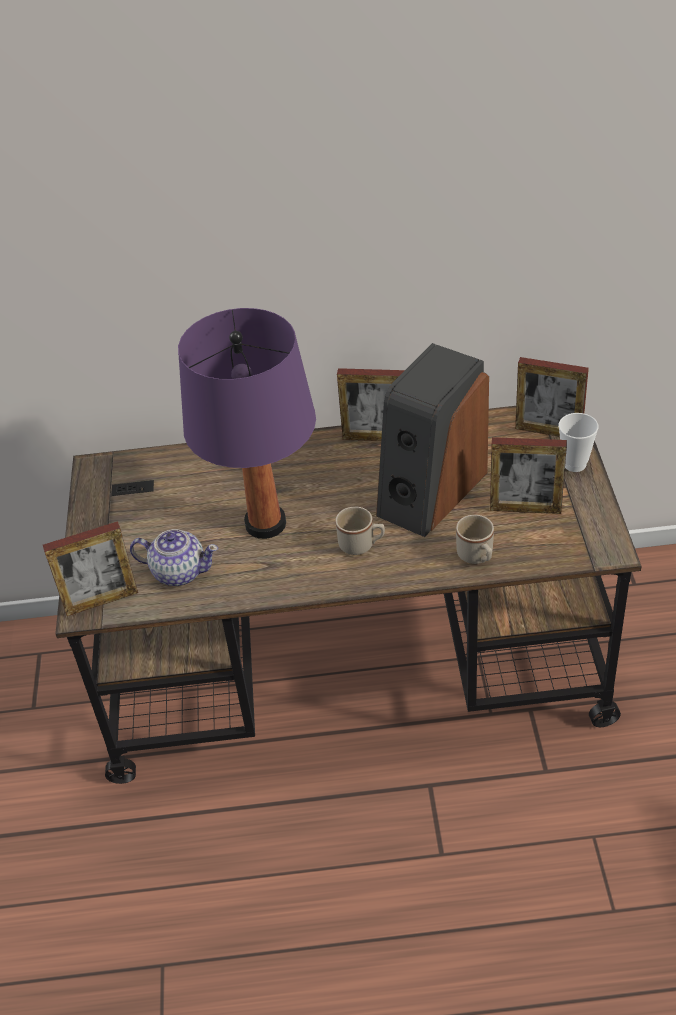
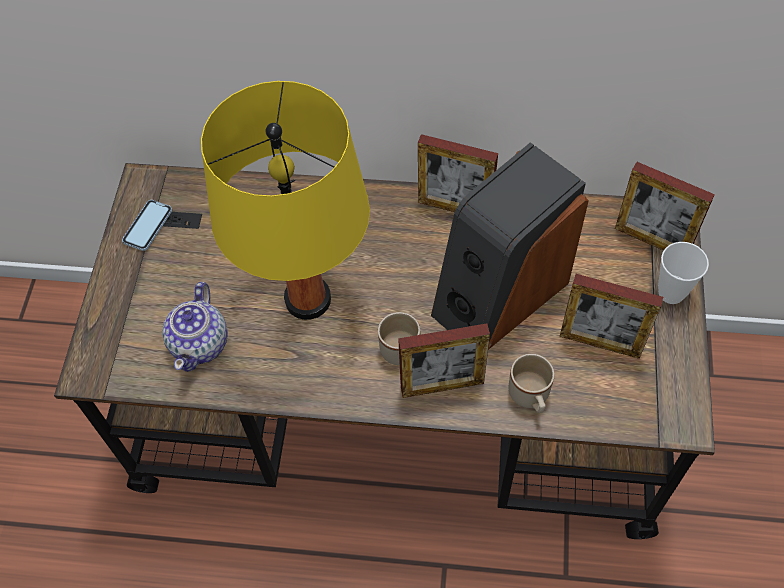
camera: 10 degrees right, 15 degrees up
(101, 601) = (111, 363): picture frame -> picture frame (442, 385)
(107, 497) = (148, 226): none -> phone
(179, 571) = (201, 343): teapot -> teapot turned 75 degrees clockwise
(265, 523) = (308, 299): purple table lamp -> yellow table lamp

